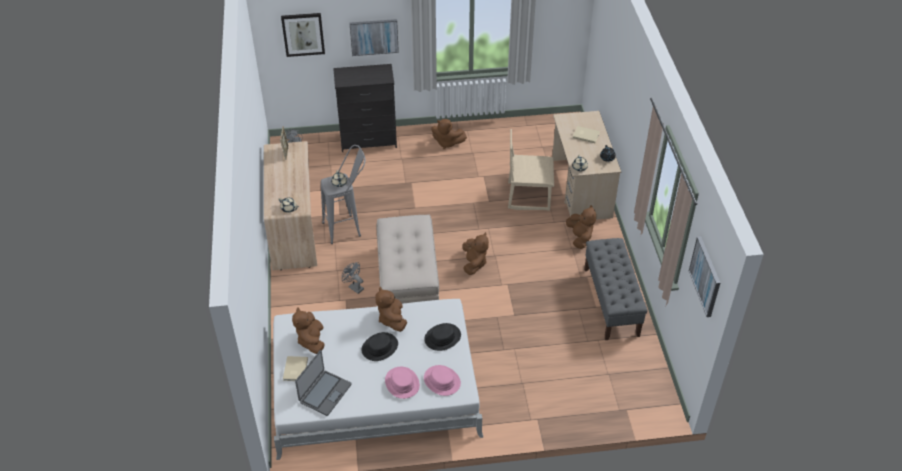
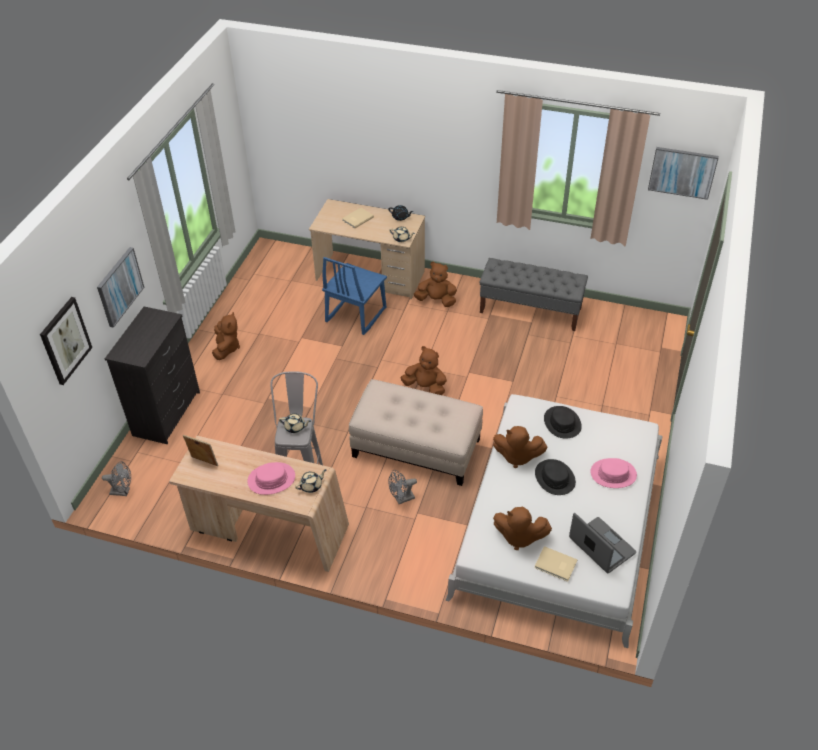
camera: 65 degrees left, 0 degrees up
(442, 381) = (621, 441): pink hat -> pink hat (271, 479)
(447, 143) = (226, 348): brown plush toy -> brown plush toy turned 45 degrees counterclockwise
(528, 196) = (355, 315): beige chair -> blue chair

